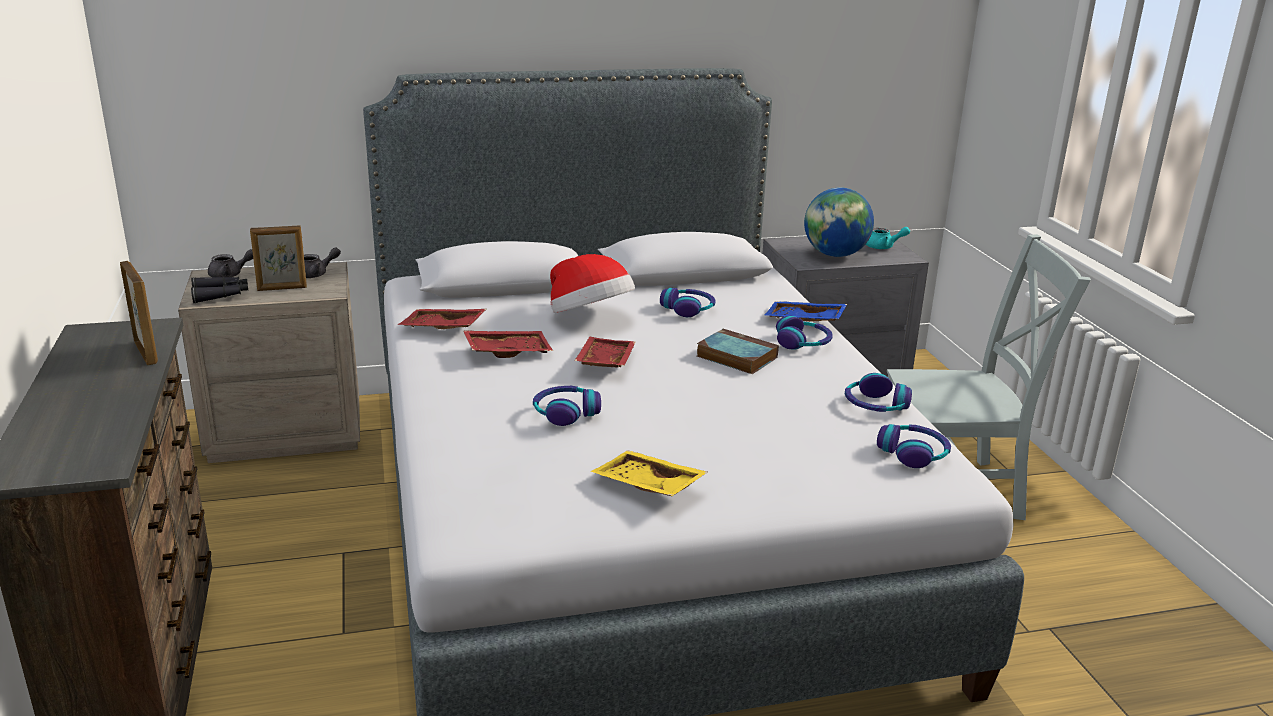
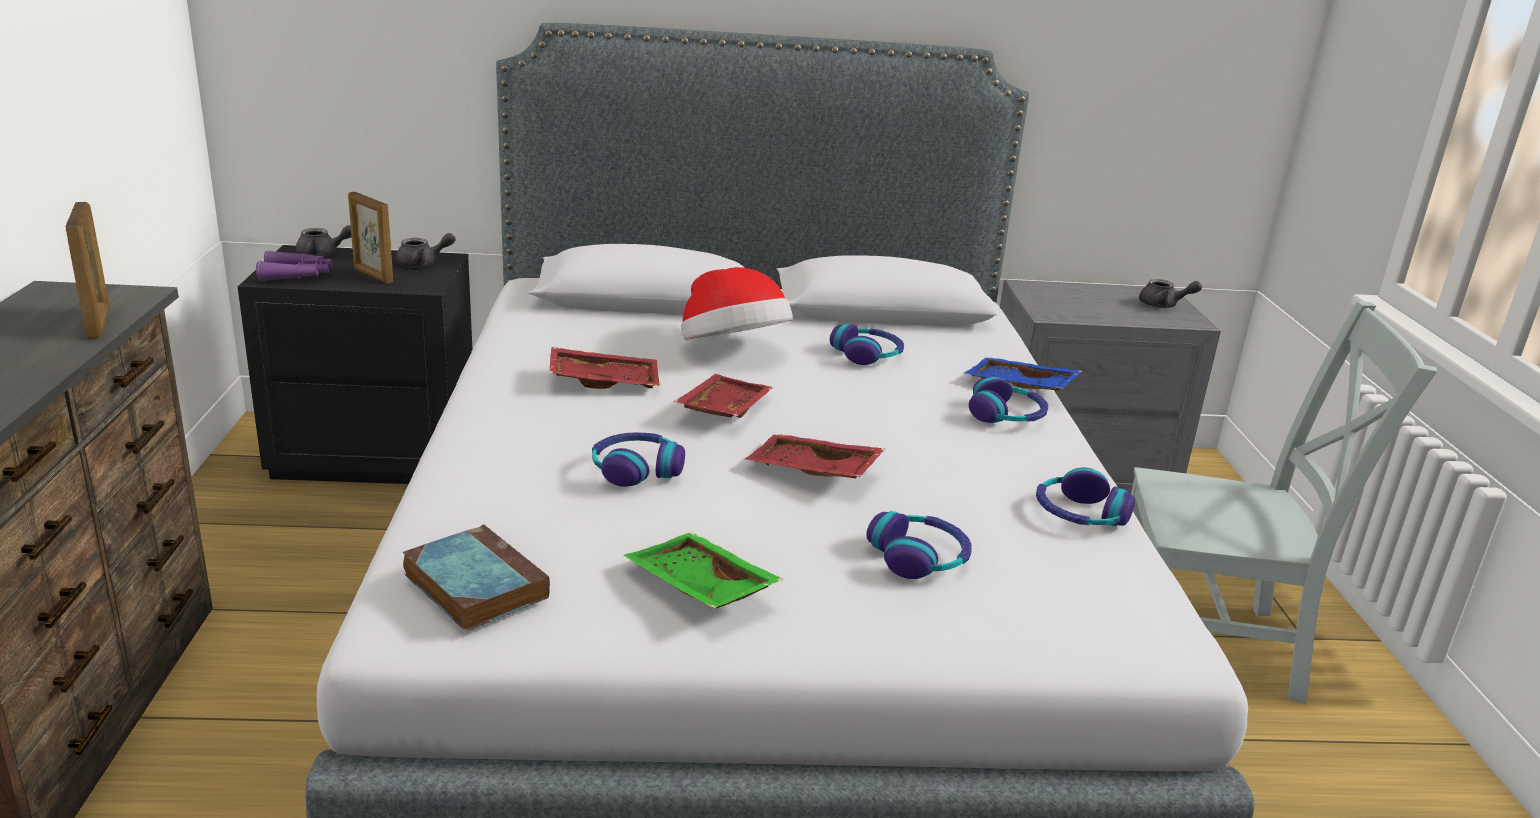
camera: 10 degrees right, 0 degrees up
(221, 295) = (297, 275): black binoculars -> purple binoculars
(282, 288) = (373, 275): picture frame -> picture frame turned 45 degrees clockwise
(286, 432) = (376, 454): beige nightstand -> black nightstand
(442, 328) = (538, 343): red tray -> red tray (812, 472)
(646, 486) = (698, 588): yellow tray -> green tray
(735, 356) = (903, 423): book -> book (473, 585)
(835, 255) = (1093, 308): globe -> none
(883, 247) = (1163, 305): turquoise teapot -> grey teapot
(913, 453) = (1112, 593): headphones -> headphones (919, 557)

